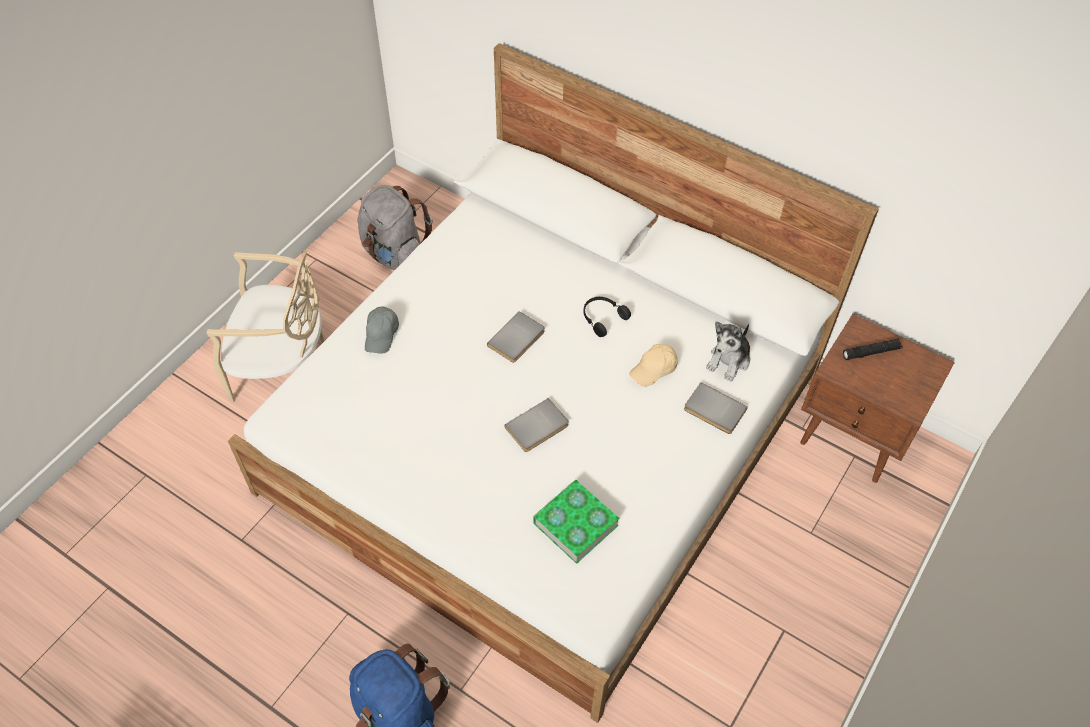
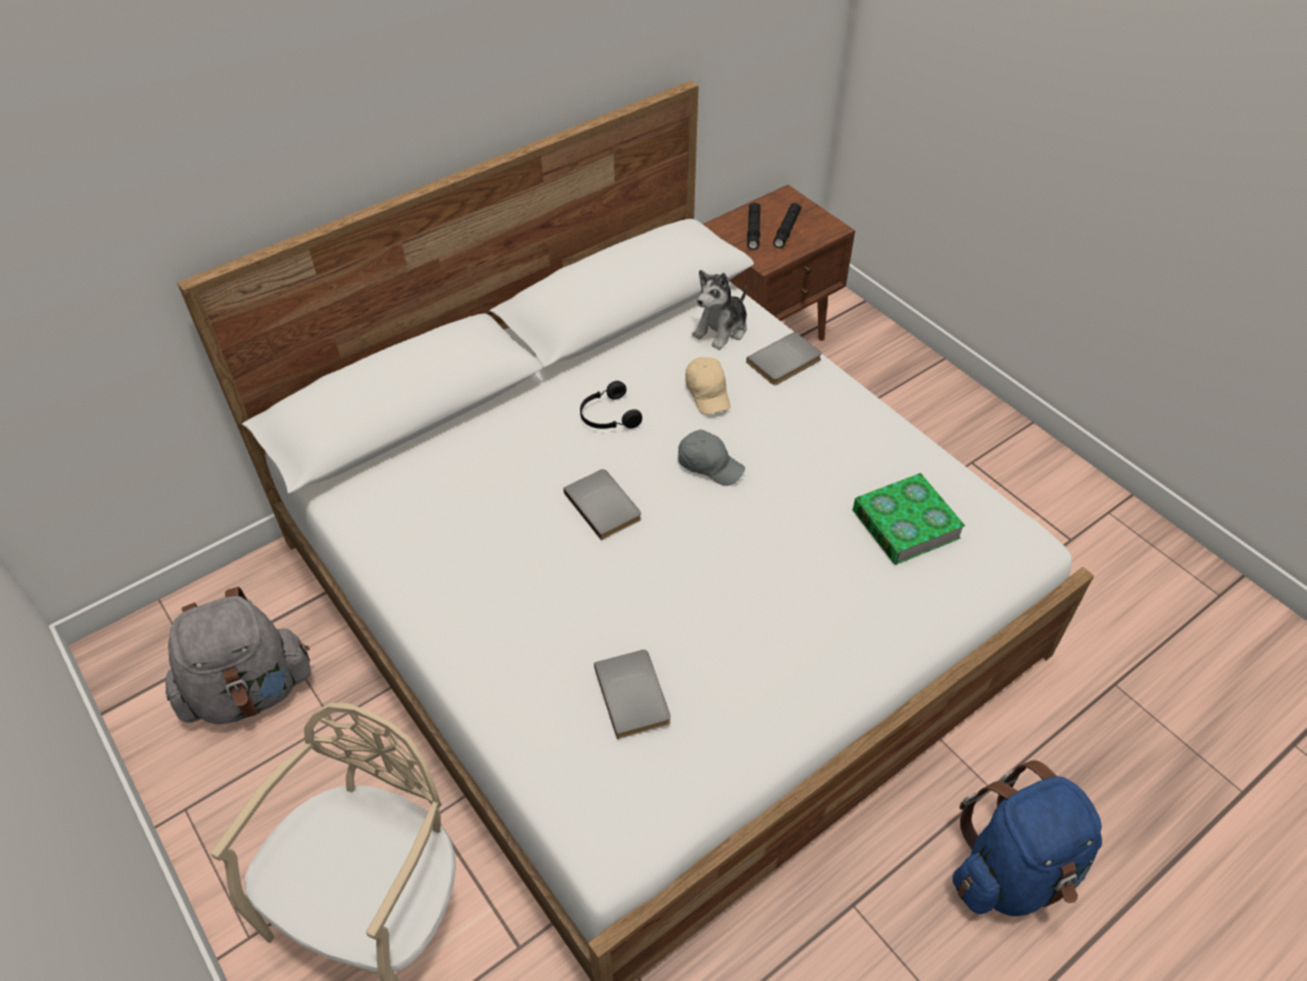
camera: 70 degrees left, 5 degrees down
(381, 334) = (519, 660): grey cap -> grey cap (709, 465)
(538, 428) = (754, 522): grey book -> grey book (635, 694)
(729, 360) = (721, 329): plush toy -> plush toy turned 75 degrees clockwise
(887, 375) = (787, 229): none -> black flashlight

